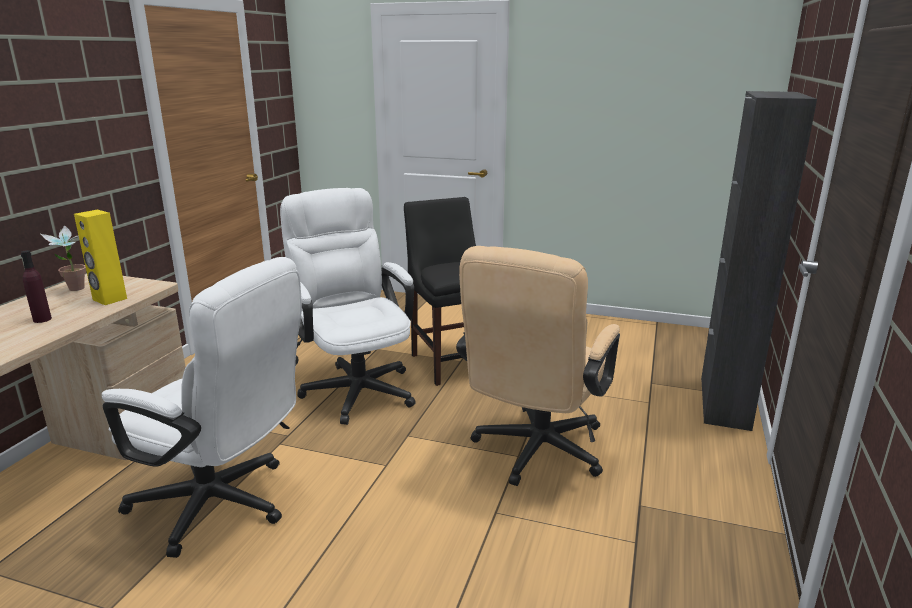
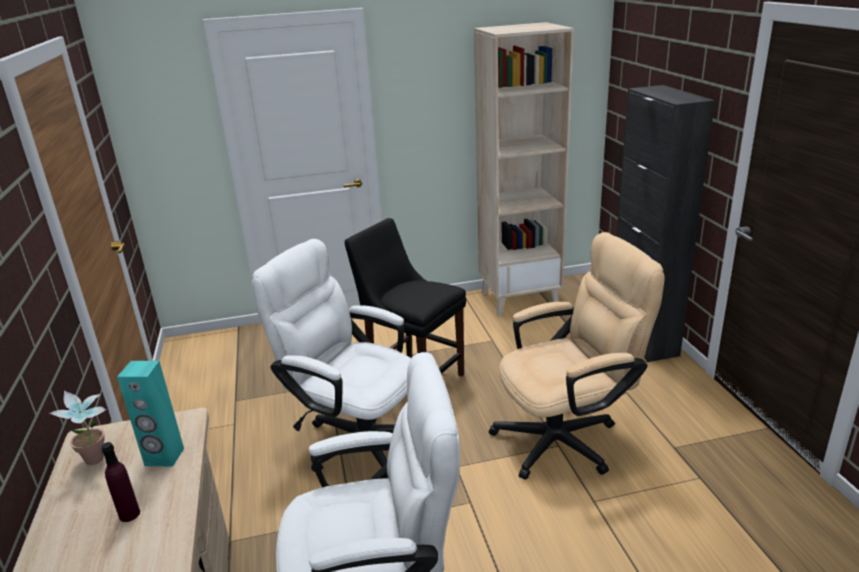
camera: 30 degrees left, 5 degrees up
(109, 299) = (164, 457): yellow speaker -> turquoise speaker
(534, 454) = (567, 438): beige office chair -> beige office chair turned 105 degrees counterclockwise
(627, 332) = (519, 299): none -> beige bookcase

